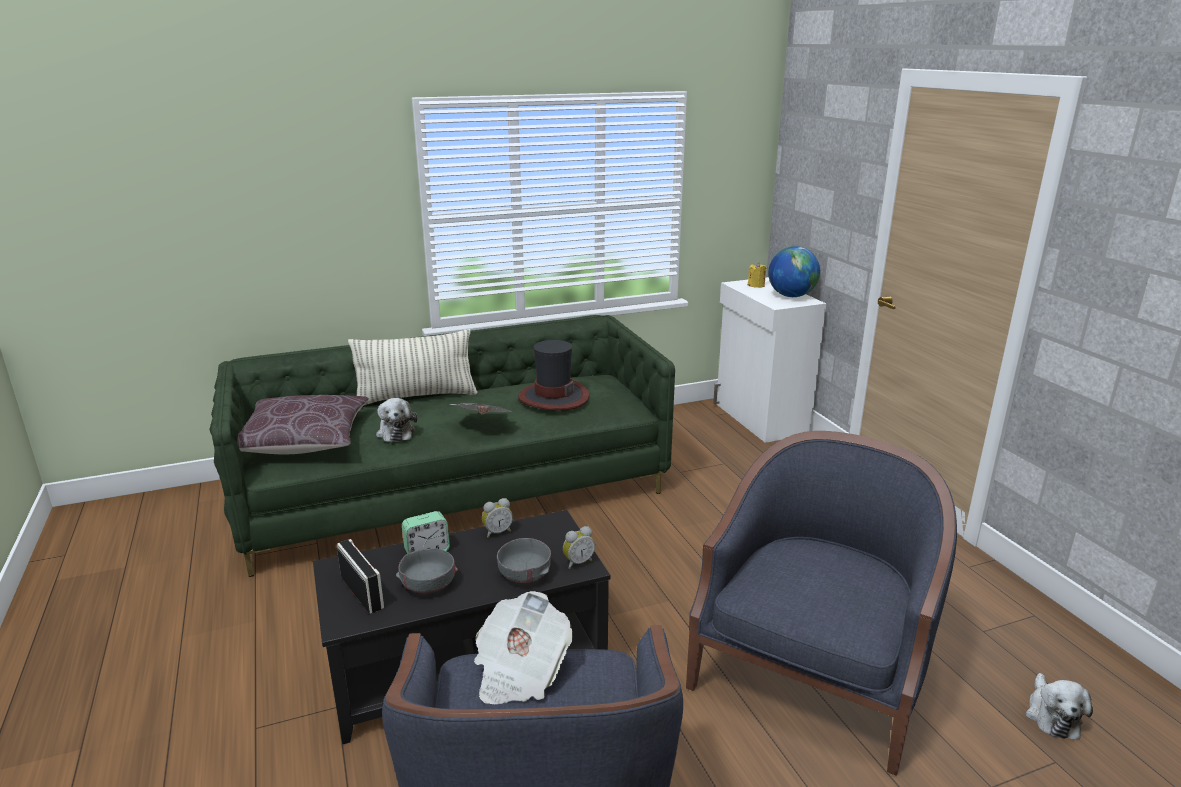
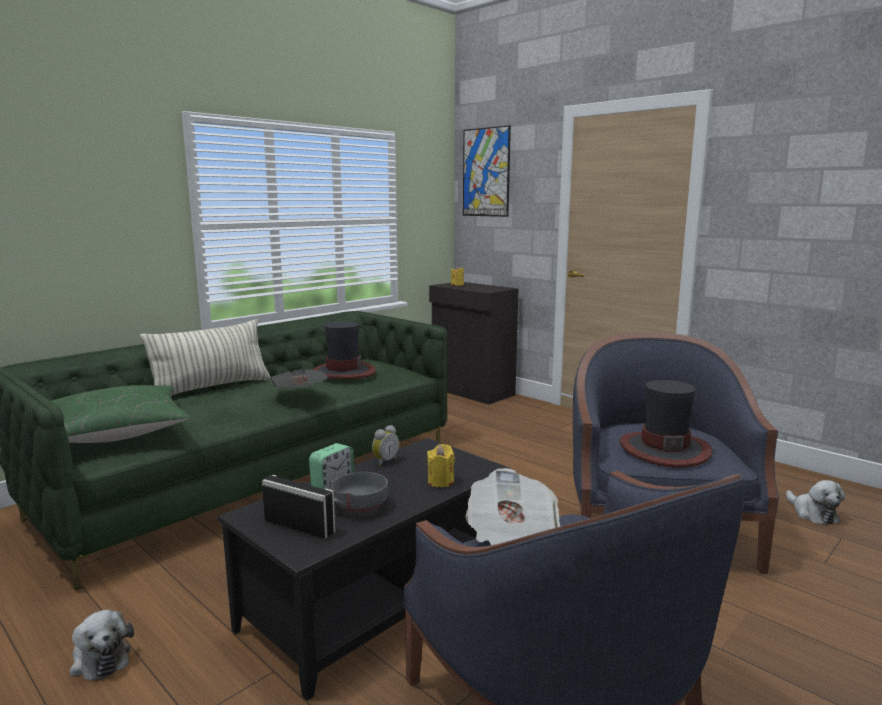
camera: 25 degrees left, 10 degrees down
(303, 440) = (117, 432): brown pillow -> green pillow
(396, 432) = (215, 412): plush toy -> plush toy (100, 658)
(524, 574) = (440, 482): grey bowl -> yellow candle
(578, 562) = (476, 466): alarm clock -> none
(760, 419) = (472, 392): white cabinet -> black cabinet
(791, 296) = (489, 287): globe -> none
(809, 142) = (486, 172): none -> picture
(809, 594) = (664, 449): none -> hat

